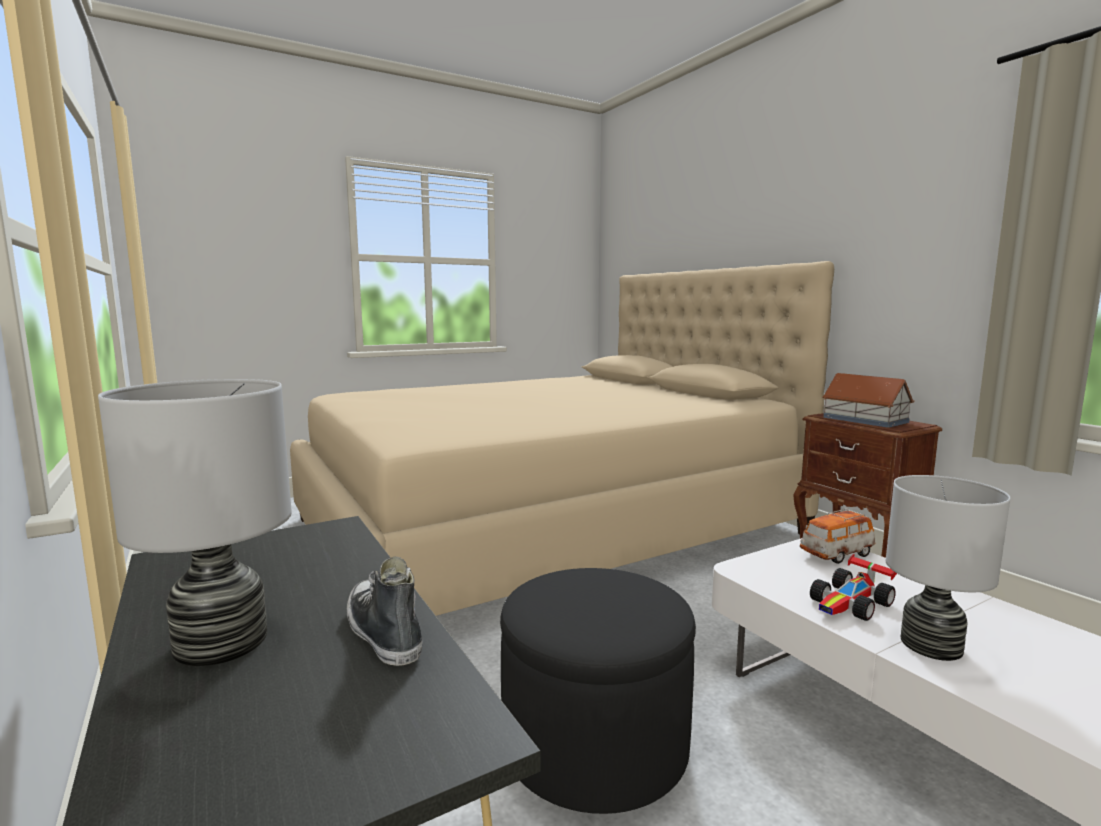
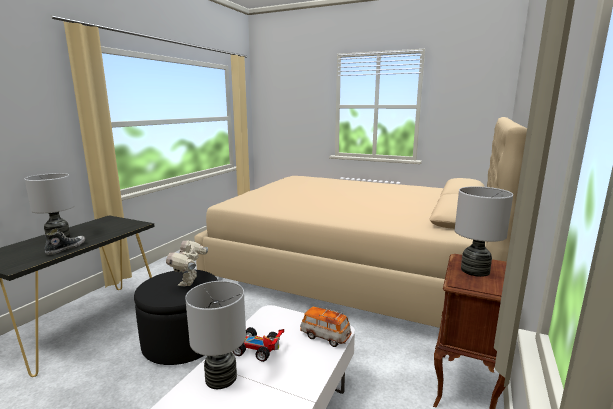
camera: 55 degrees right, 5 degrees up
(606, 589) = (189, 282): none -> toy robot
(864, 419) = (475, 271): toy house -> grey table lamp

